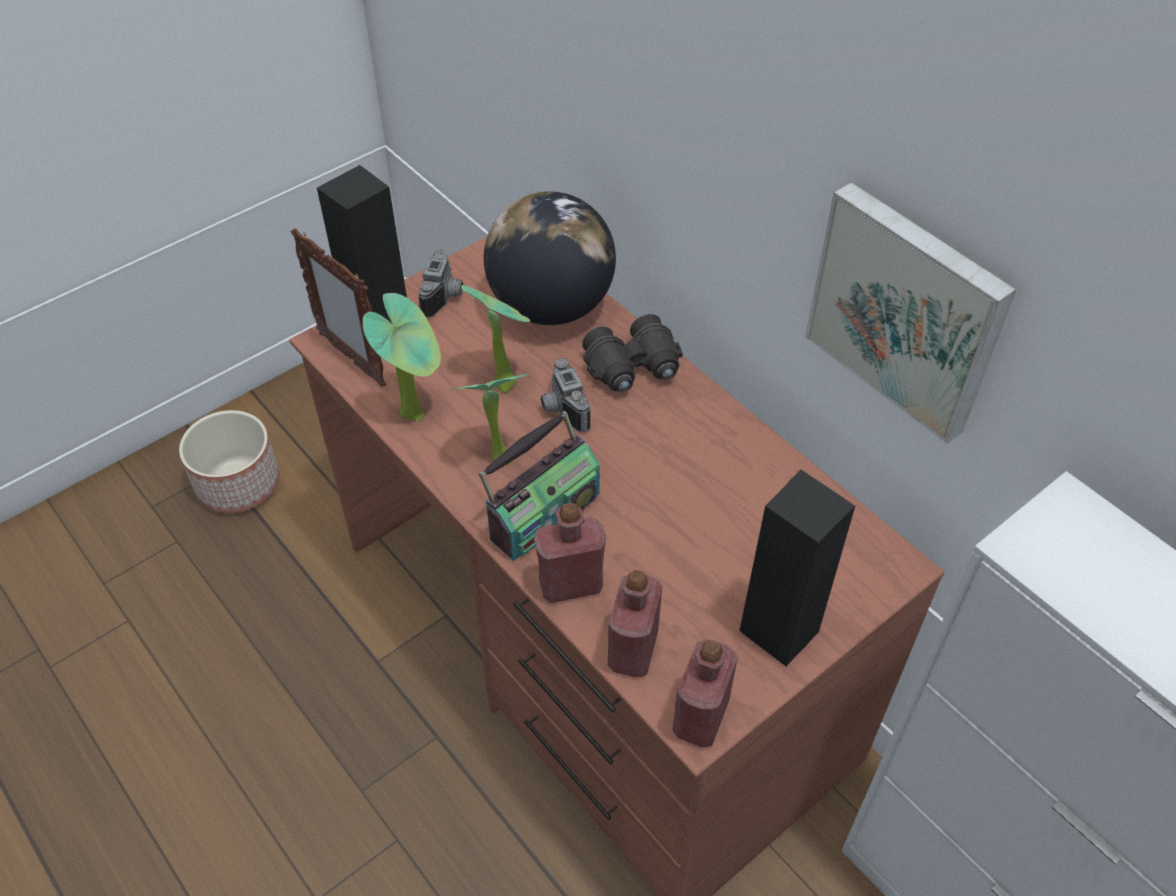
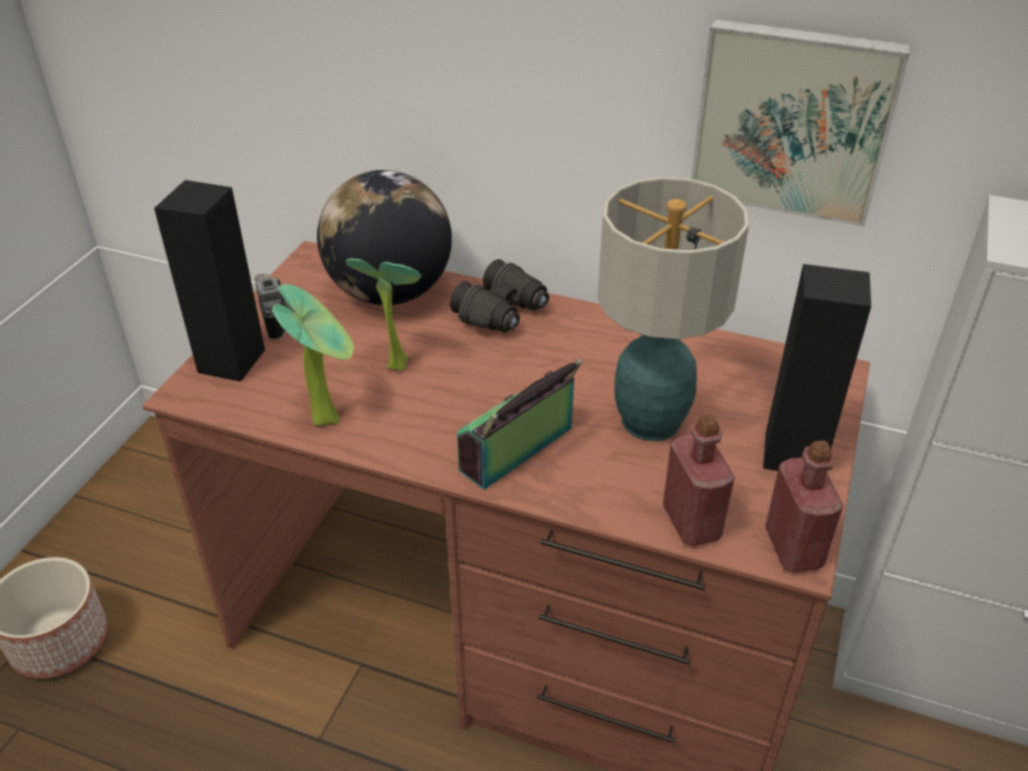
camera: 30 degrees left, 10 degrees down
(351, 359) = (225, 398): picture frame -> none
(495, 456) = (436, 423): potted plant -> none
(543, 514) = (519, 451): radio -> radio turned 150 degrees counterclockwise
(561, 409) = (465, 365): camera -> none
(571, 584) = (592, 495): red bottle -> none
(679, 538) = (652, 421): none -> table lamp

